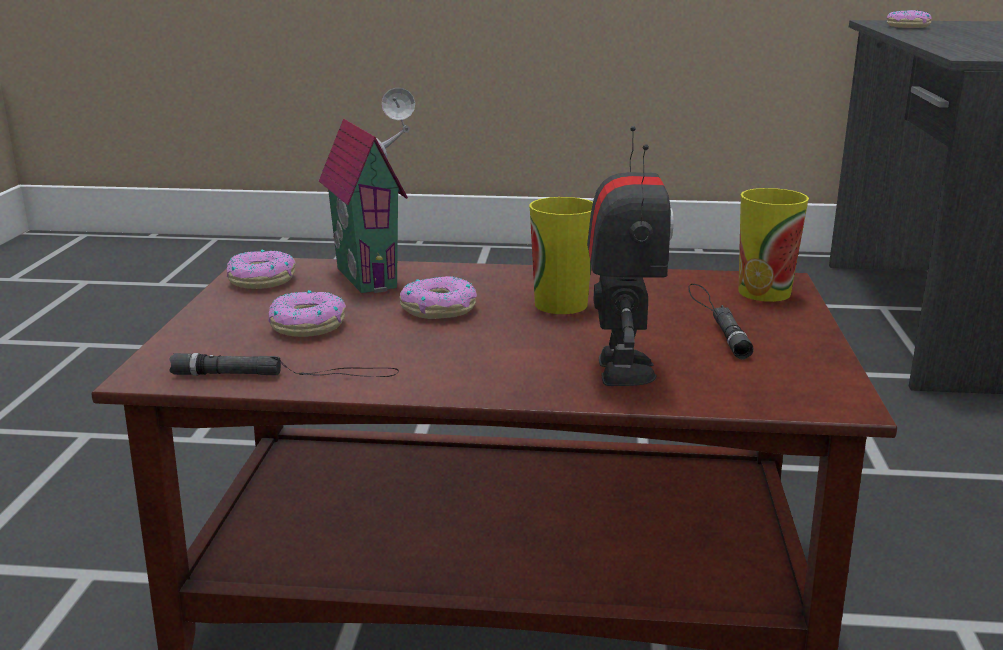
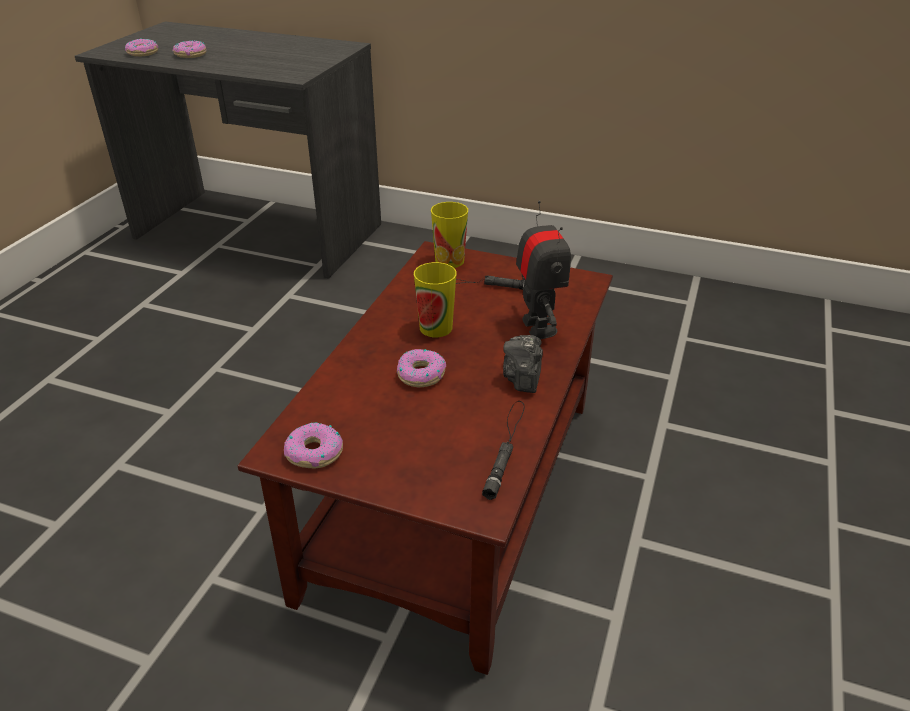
camera: 75 degrees left, 15 degrees up
(307, 325) = (425, 434): donut -> donut (190, 55)
(372, 277) = (341, 395): toy house -> none
(466, 370) = (523, 377): none -> camera
(622, 370) = (538, 327): toy robot -> toy robot turned 60 degrees clockwise

